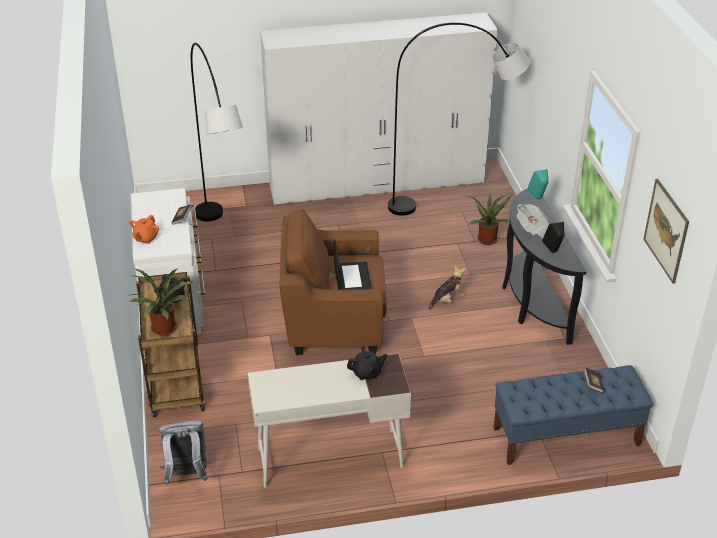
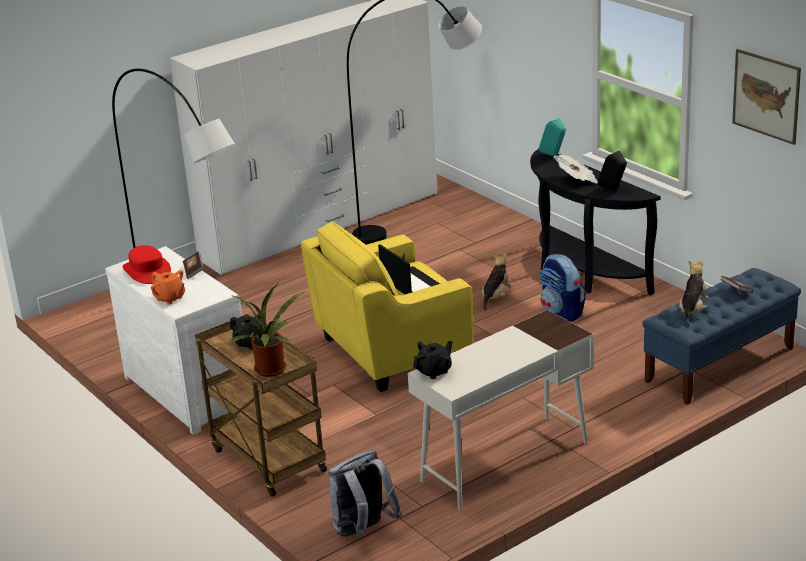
camera: 25 degrees left, 10 degrees down
(145, 238) = (169, 298): orange teapot -> orange teapot turned 45 degrees counterclockwise
(153, 207) = (147, 271): none -> red hat
(334, 320) = (392, 350): brown armchair -> yellow armchair
(367, 373) = (533, 333): black teapot -> black teapot (434, 371)
(485, 334) = (562, 312): none -> backpack
(487, 238) = (486, 236): potted plant -> none
(539, 391) = (692, 311): none -> plush toy

